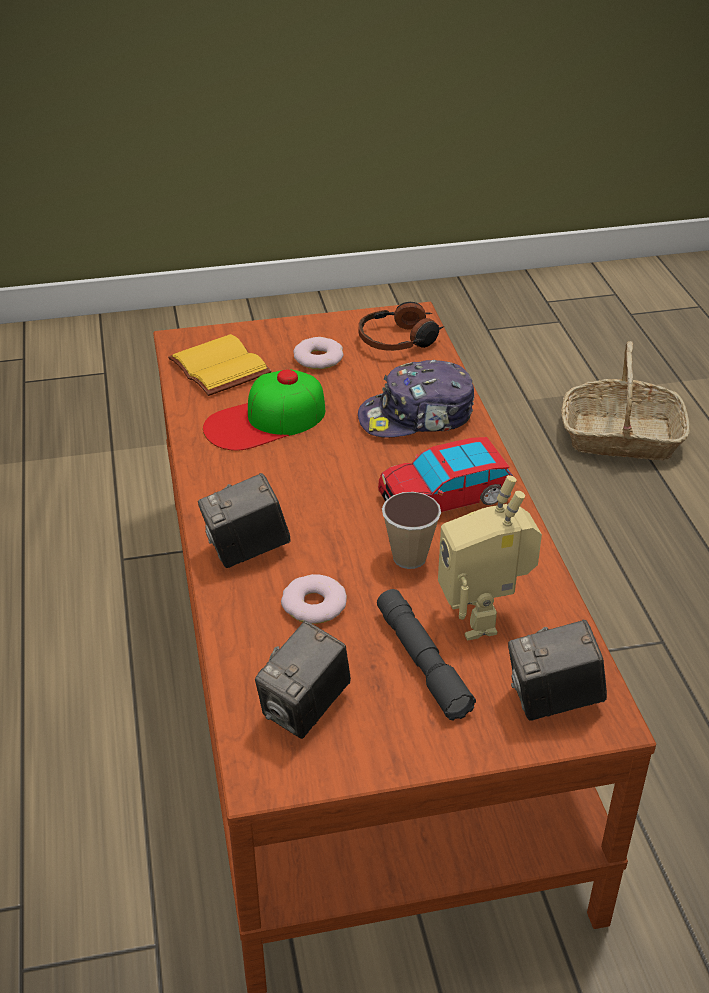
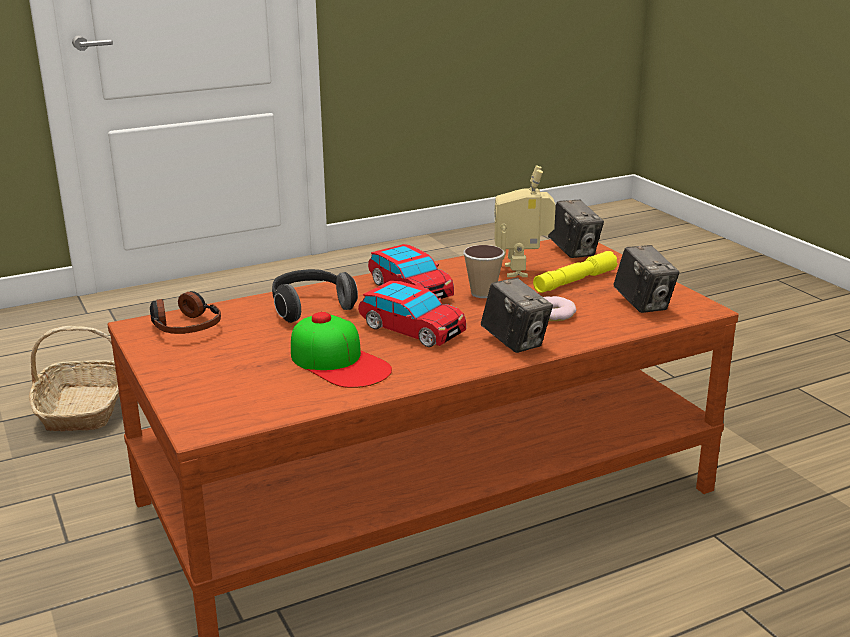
camera: 105 degrees left, 15 degrees down
(216, 368) = (254, 399): yellow book -> none
(305, 709) = (643, 304): camera -> camera turned 45 degrees clockwise
(318, 358) = (225, 355): donut -> none
(321, 478) = (411, 330): none -> toy car
(417, 417) = (310, 307): cap -> headphones
(422, 662) = (575, 281): grey flashlight -> yellow flashlight
(483, 617) = (522, 270): toy robot -> toy robot turned 120 degrees clockwise

